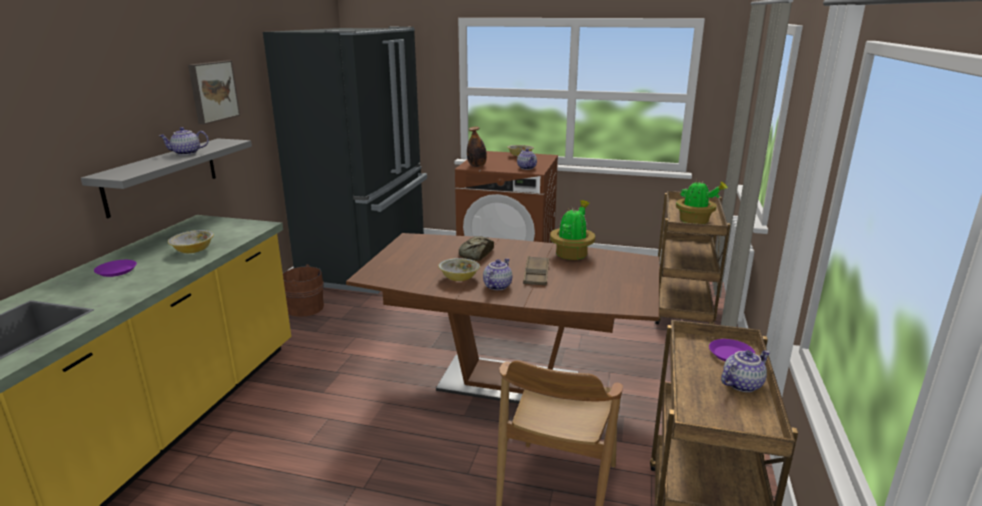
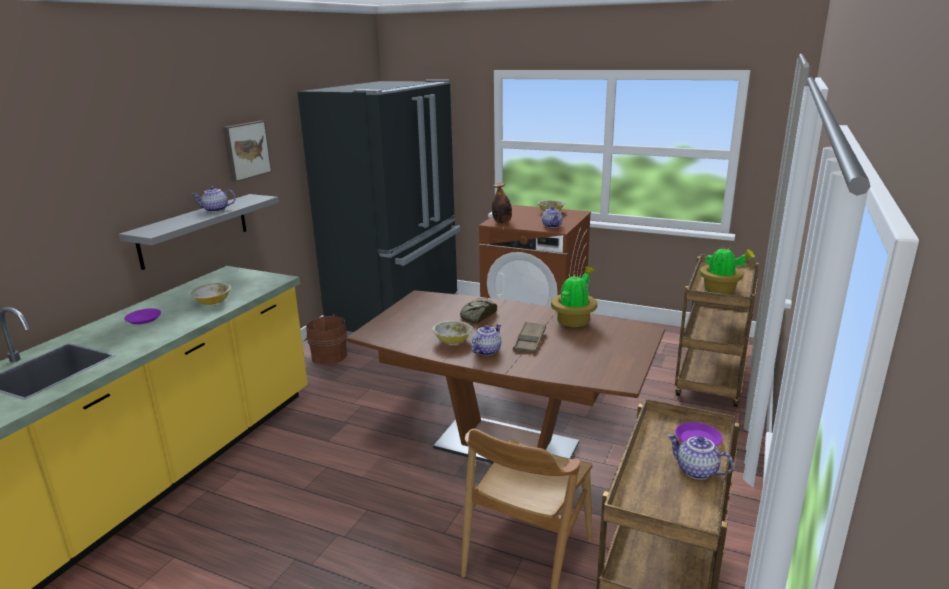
camera: 10 degrees right, 0 degrees up
(741, 384) = (696, 471): teapot -> teapot turned 120 degrees counterclockwise

